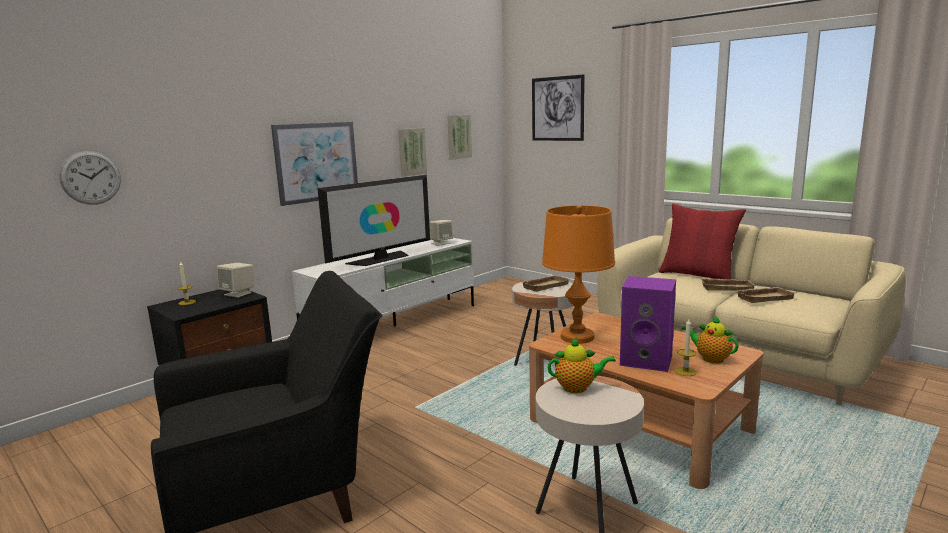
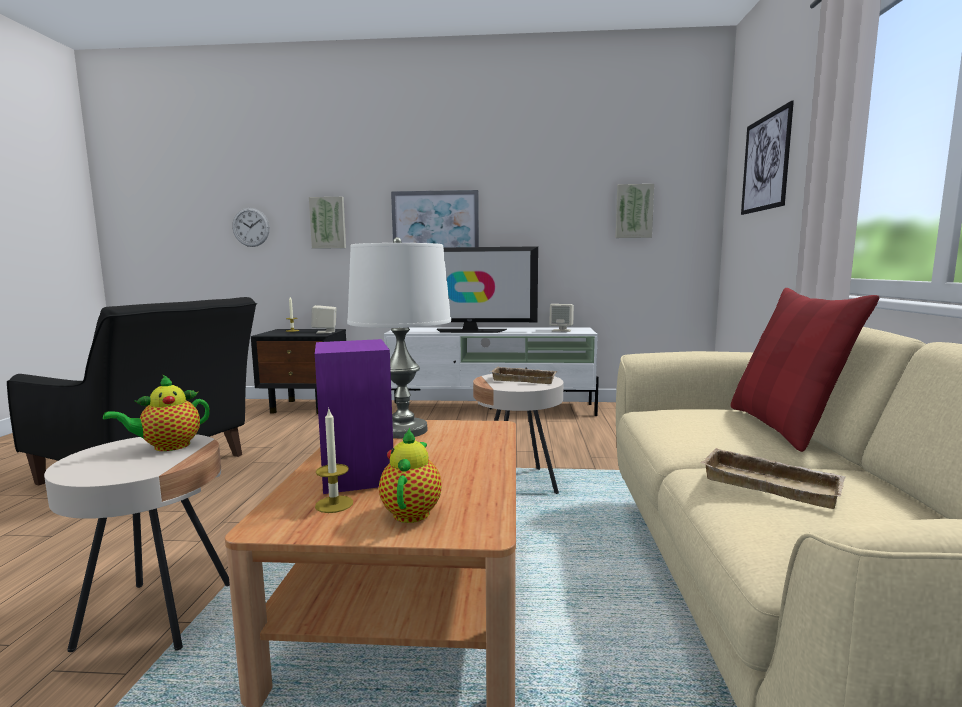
camera: 50 degrees right, 5 degrees down
(411, 151) = (556, 225): picture -> picture (328, 223)
(577, 337) = (403, 430): orange table lamp -> white table lamp
(578, 388) = (167, 447): teapot -> teapot turned 90 degrees clockwise
(727, 287) = (763, 451): beige tray -> none

